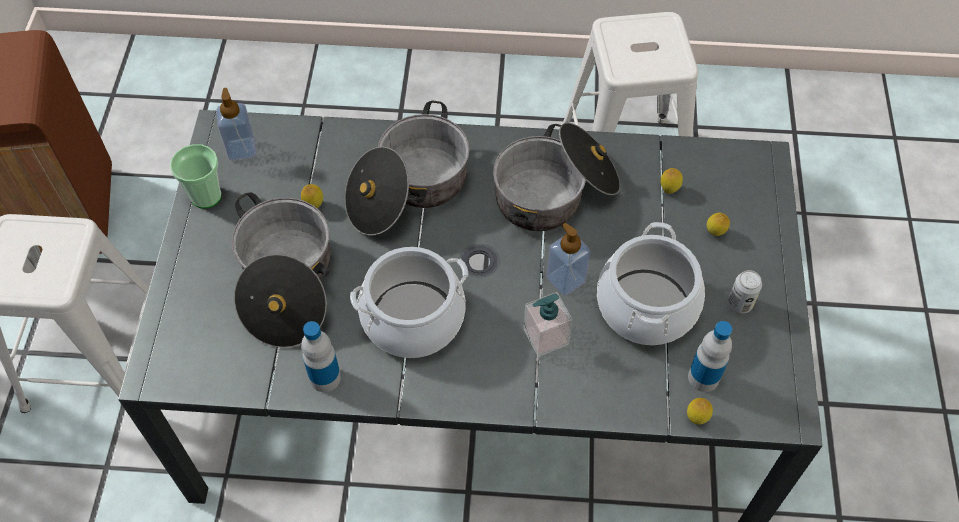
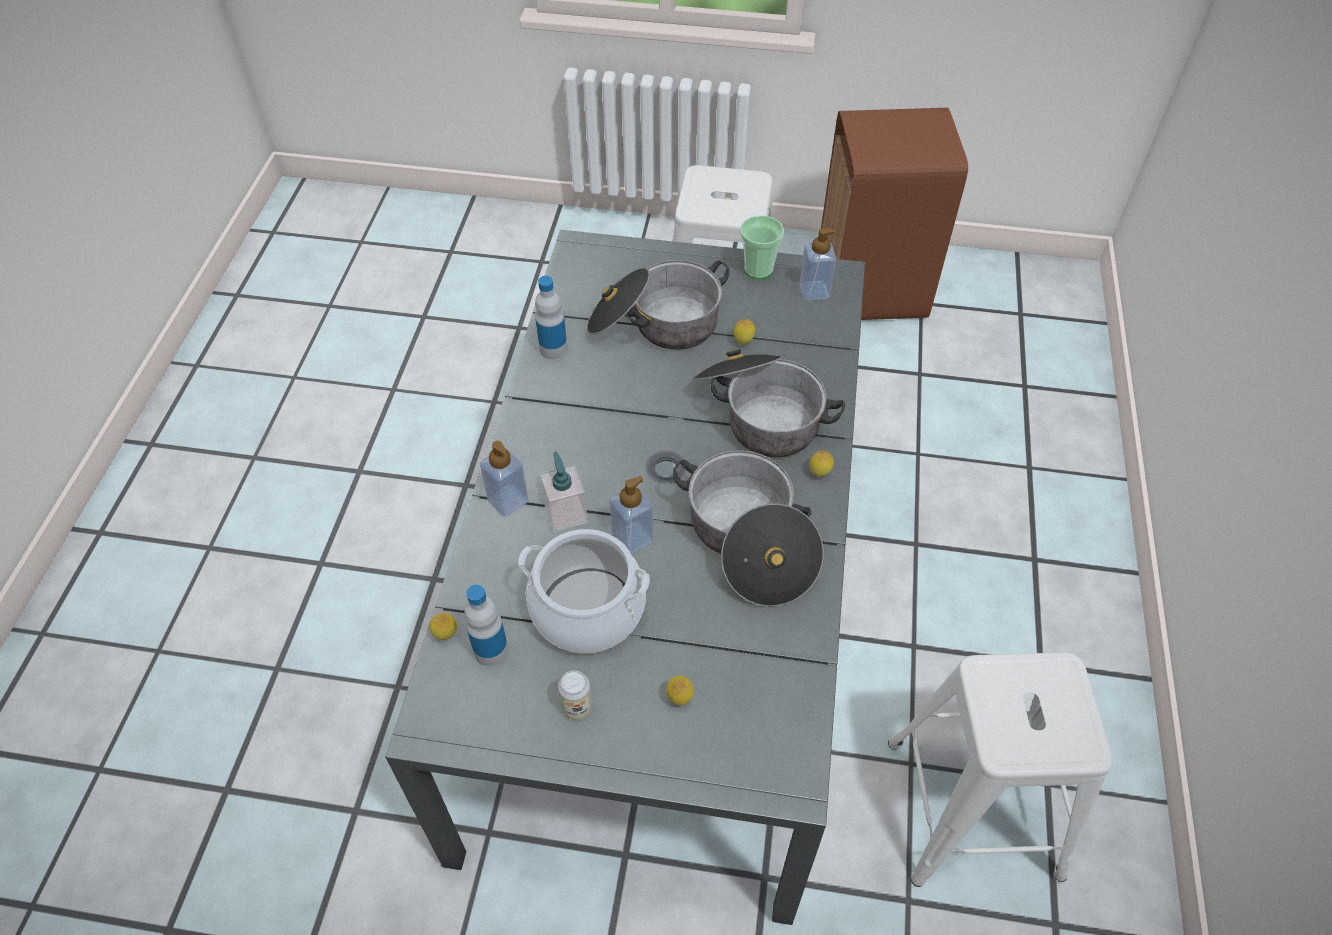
camera: 95 degrees right, 5 degrees down
(413, 318) = (604, 411): cooking pot -> none
(537, 390) = (508, 501): none -> soap dispenser
(669, 189) = (748, 659): lemon -> lemon (819, 473)

